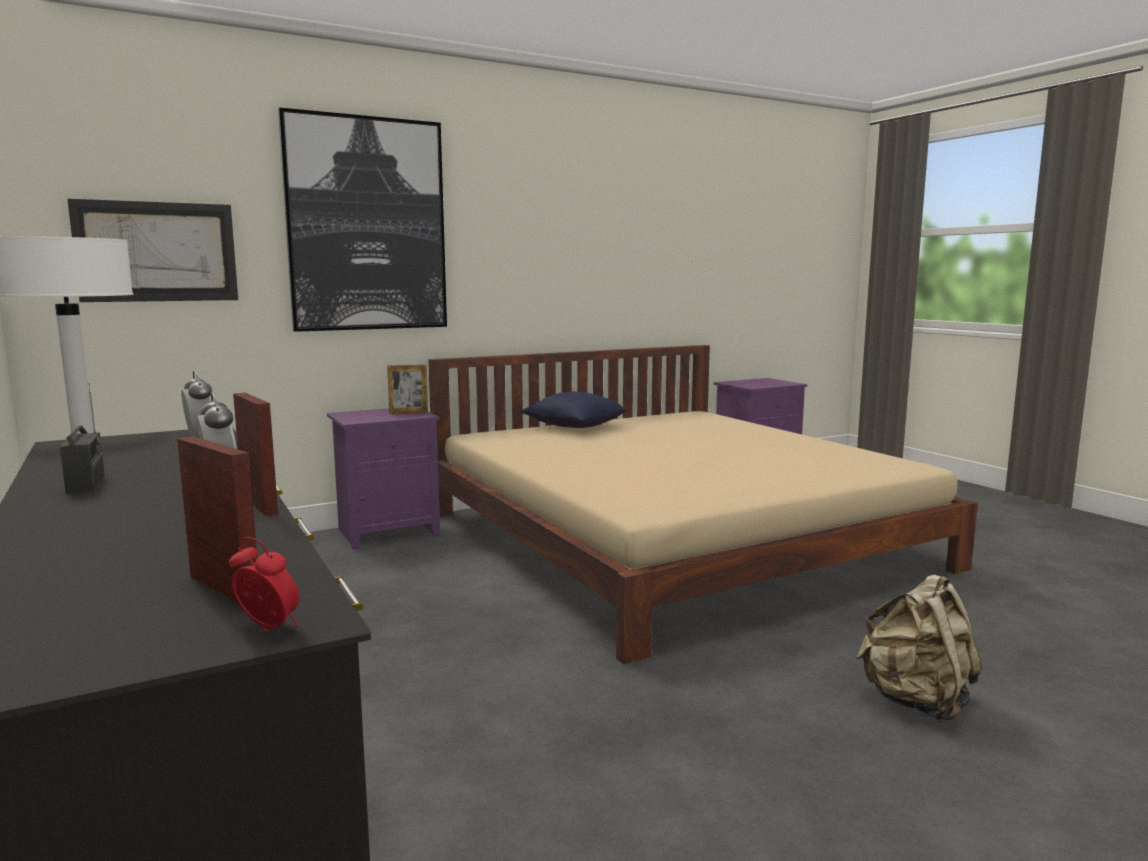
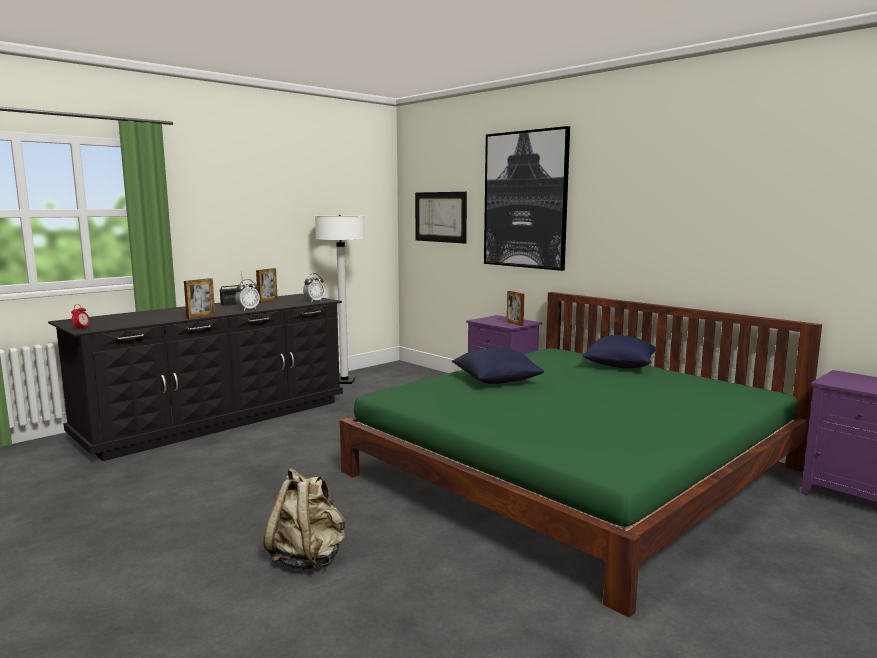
camera: 75 degrees right, 0 degrees up
(224, 589) = (114, 323): picture frame -> picture frame (267, 301)
(608, 465) = (496, 381): none -> blue pillow
(673, 539) = (574, 470): beige bed -> green bed

